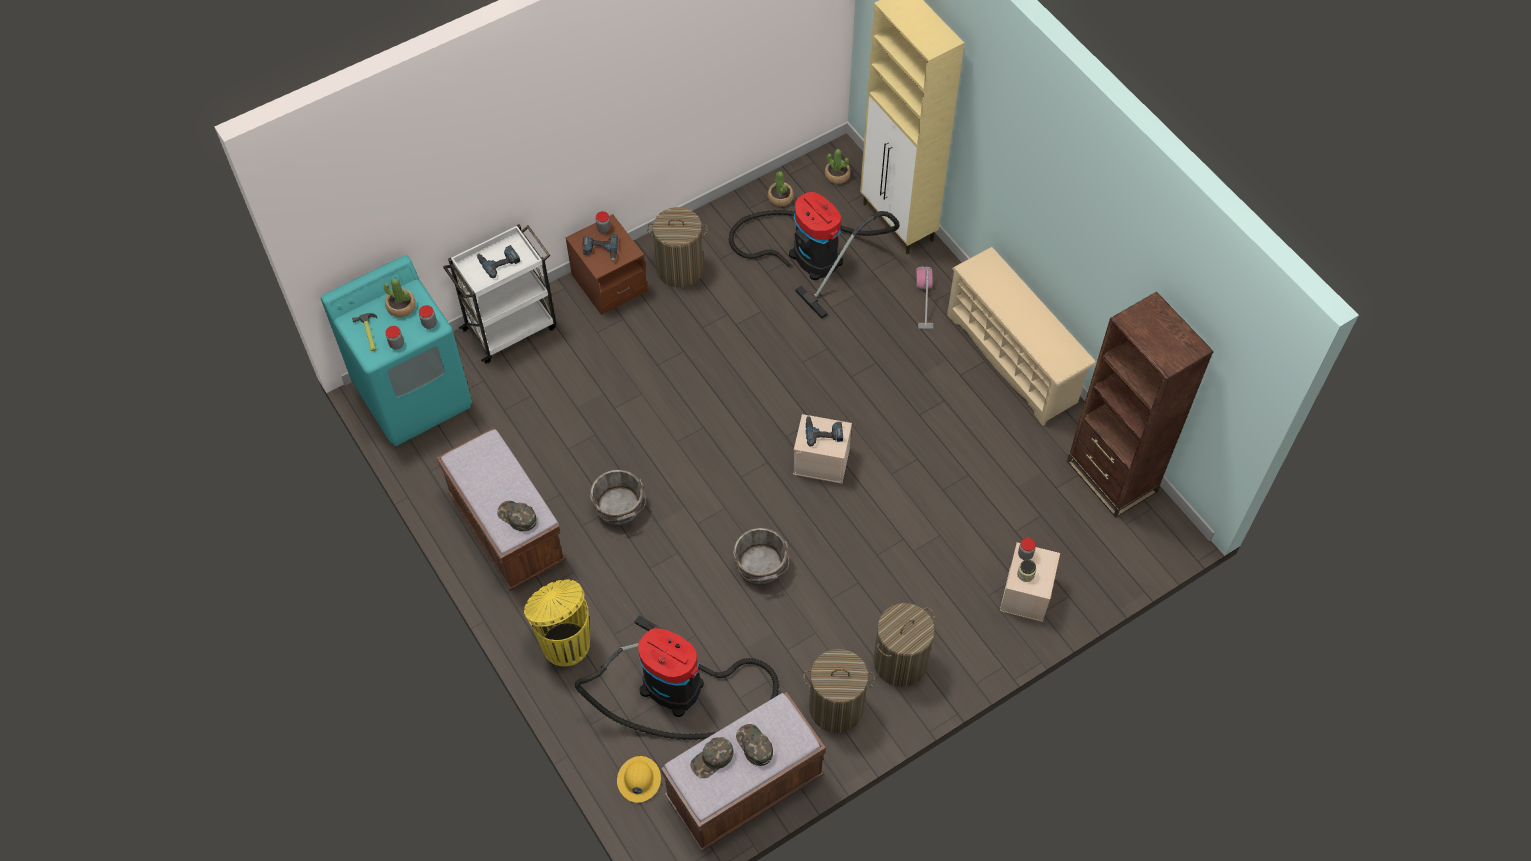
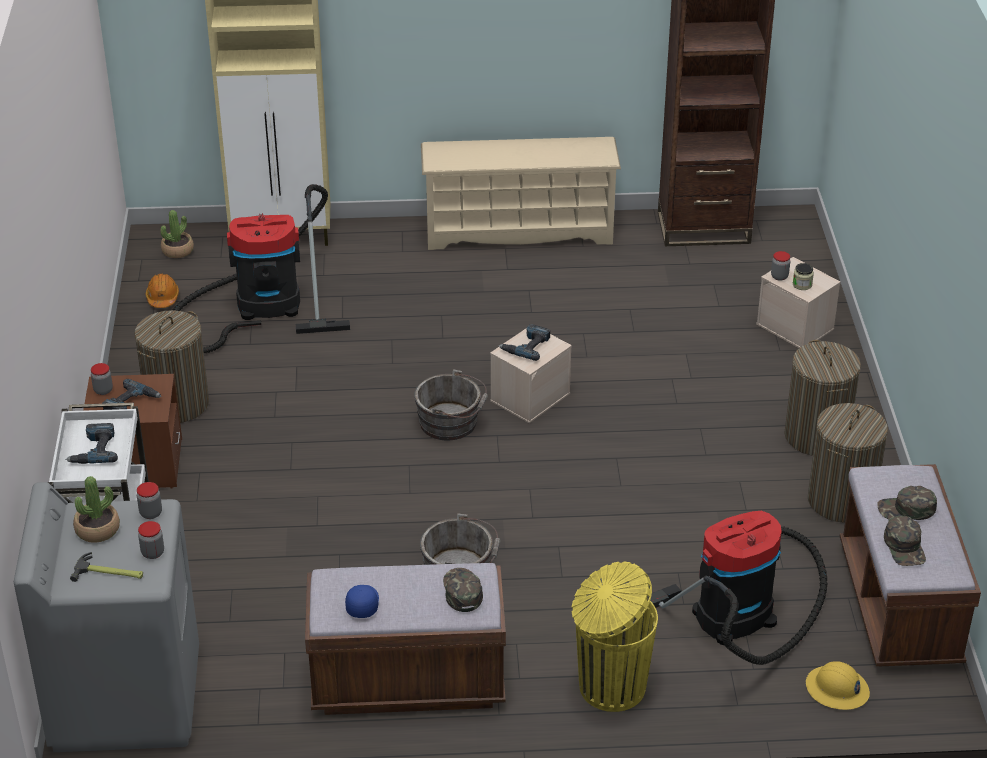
camera: 60 degrees left, 20 degrees down
(414, 395) = (126, 698): turquoise washing machine -> grey washing machine
(476, 470) = (362, 604): none -> blue cap
(517, 517) = (461, 591): green cap -> green cap turned 105 degrees clockwise
(761, 568) = (629, 490): grey bucket -> grey bucket (451, 423)
(780, 198) = (162, 298): potted plant -> orange hard hat
(924, 300) = (395, 256): vacuum cleaner -> none

